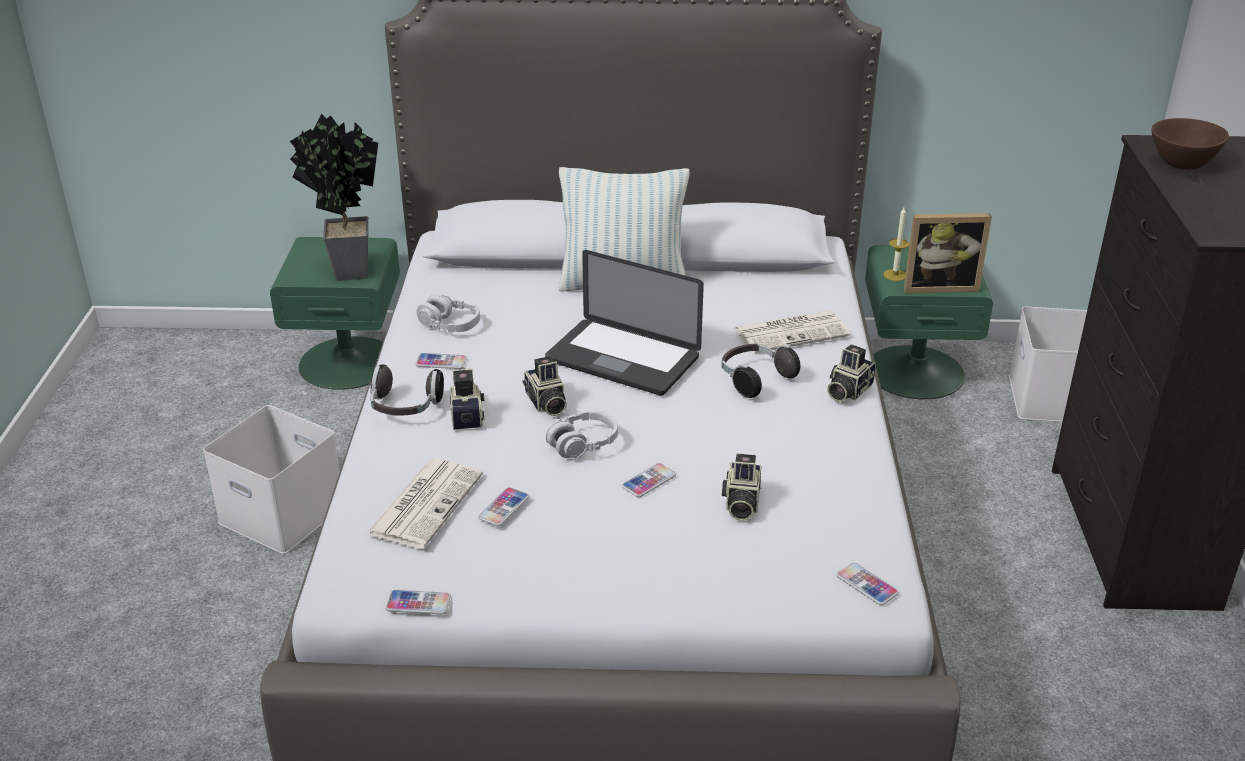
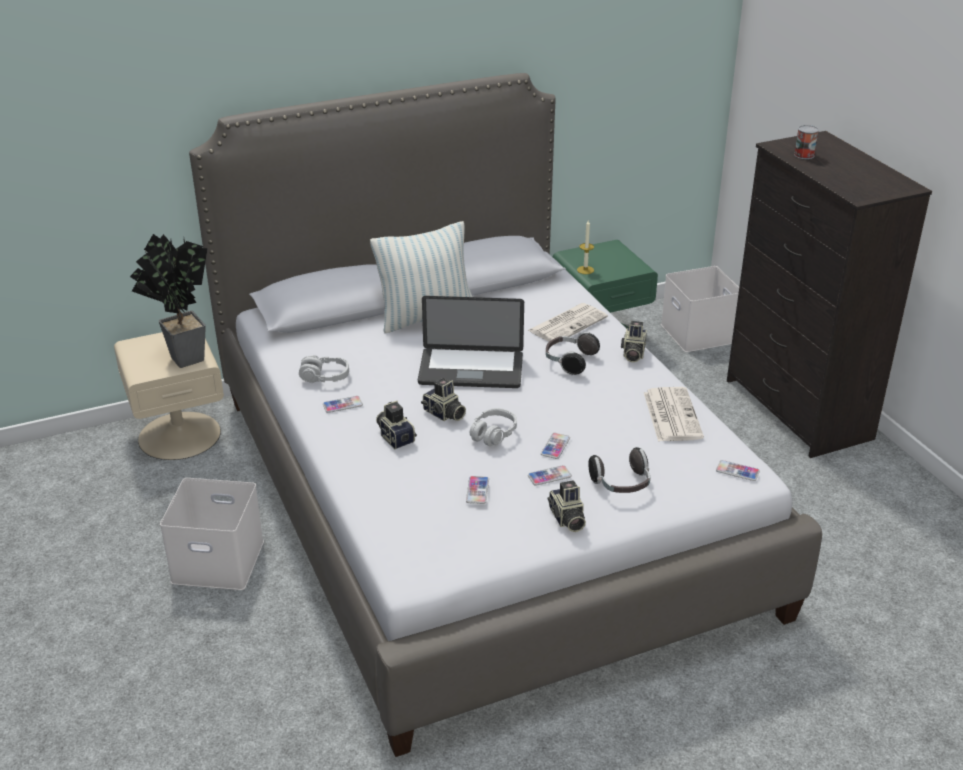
camera: 25 degrees left, 0 degrees up
(348, 361) = (179, 434): green nightstand -> beige nightstand
(405, 408) = (345, 444): headphones -> headphones (621, 485)
(418, 603) = (471, 569): phone -> phone (549, 476)
(425, 503) = (421, 503): newspaper -> newspaper (671, 415)
(740, 503) = (624, 444): camera -> camera (566, 519)
(939, 286) = (619, 271): picture frame -> none
(1181, 162) = (804, 155): brown bowl -> can

